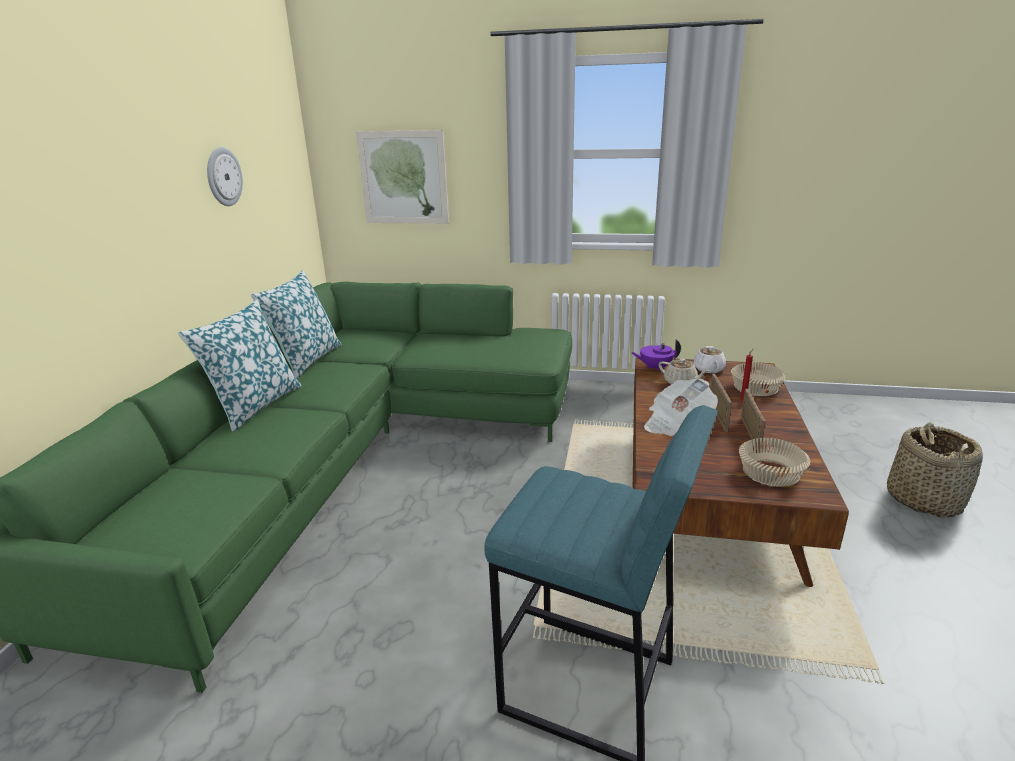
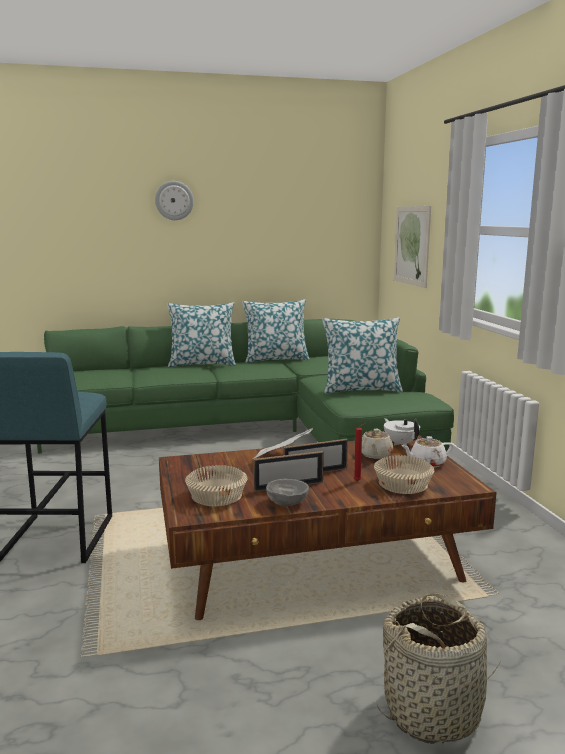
camera: 65 degrees right, 10 degrees down
(223, 177) = (269, 228): wall clock -> wall clock (174, 200)
(492, 346) = (361, 389): none -> pillow
(655, 367) = (400, 443): purple teapot -> white teapot
(790, 441) = (287, 503): none -> grey bowl

